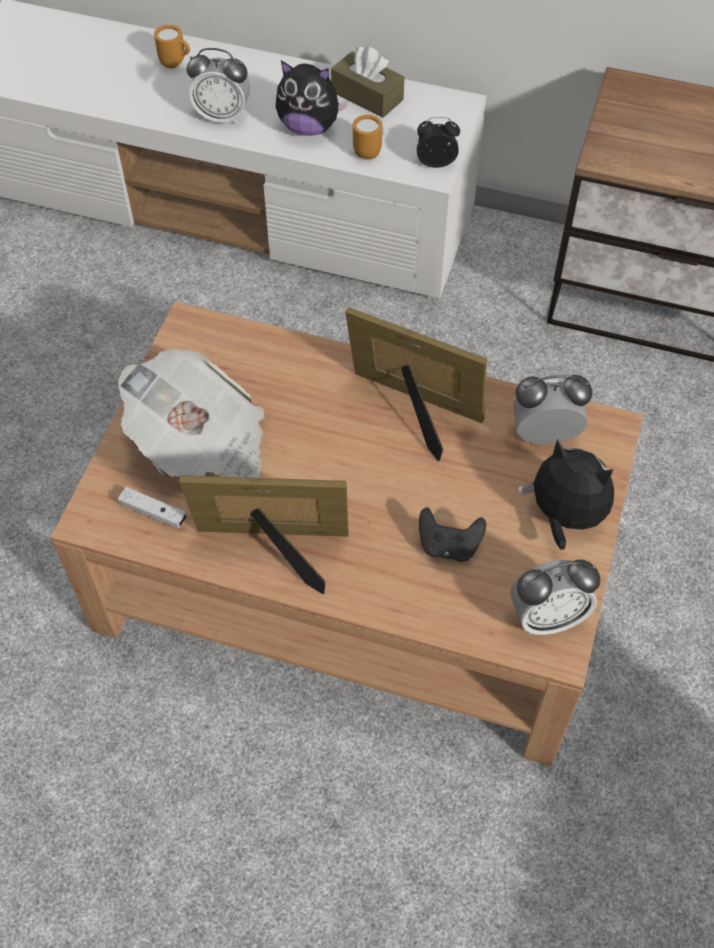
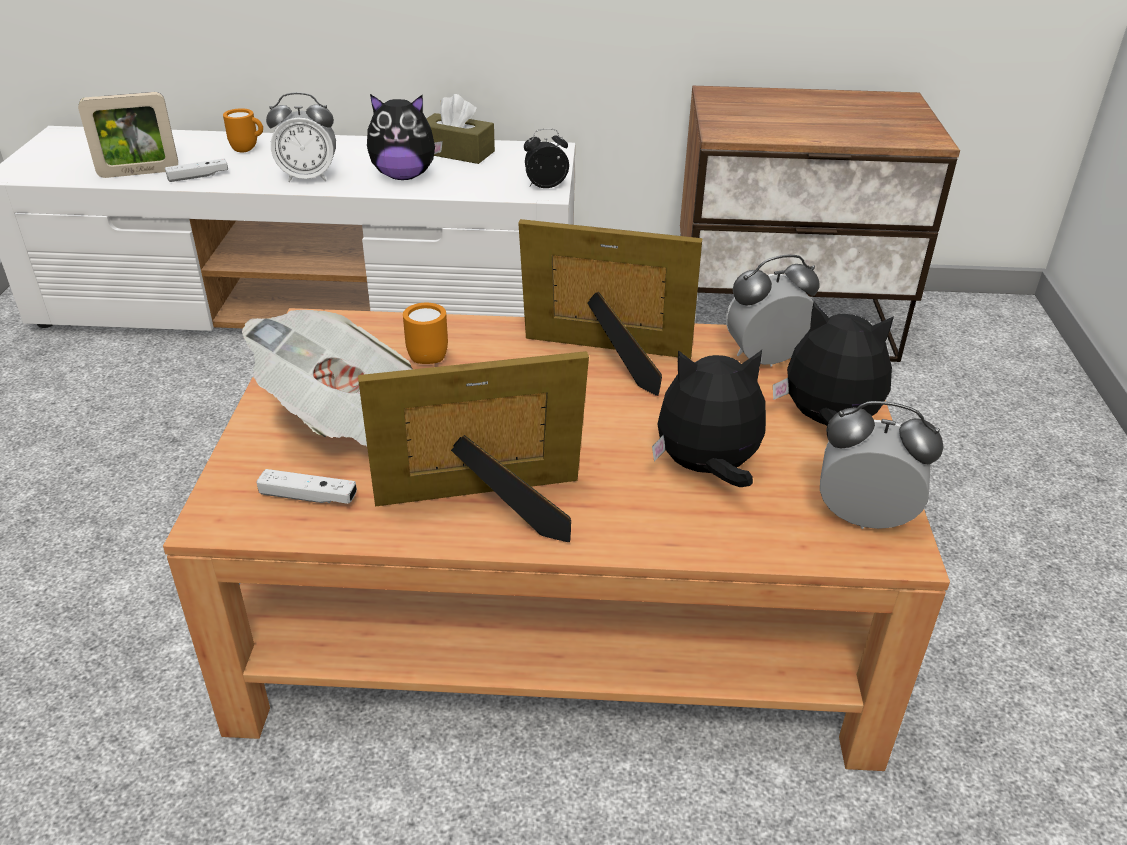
camera: 15 degrees left, 20 degrees down
(76, 87) = (139, 173): none -> picture frame
(126, 100) = (198, 176): none -> white game controller
(368, 151) = (472, 185): orange mug -> orange mug (428, 355)
(448, 546) = (707, 470): black game controller -> plush toy
(547, 617) = (863, 518): alarm clock -> alarm clock turned 135 degrees counterclockwise

